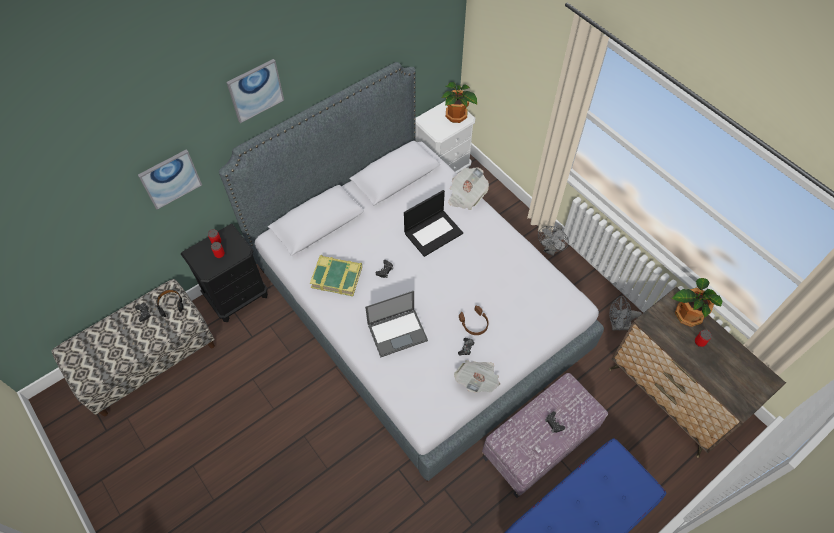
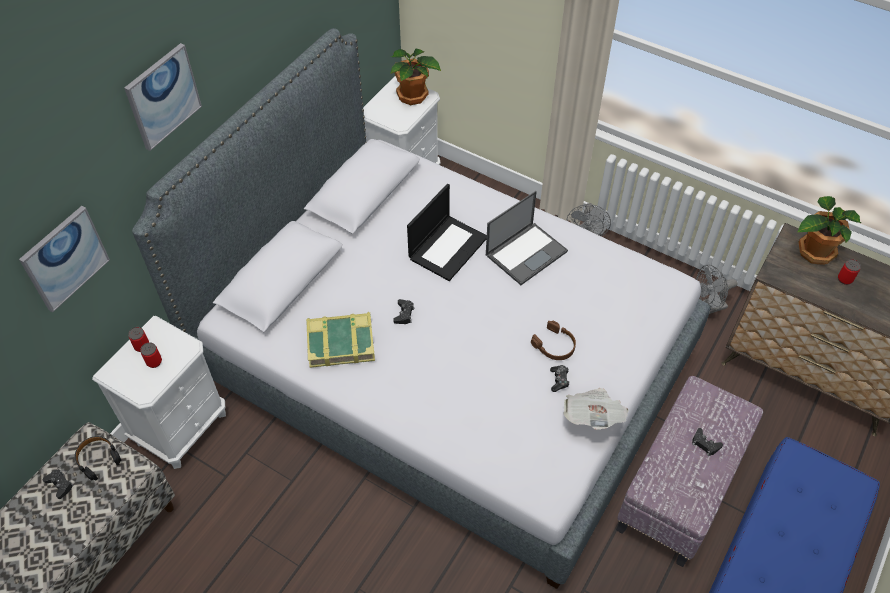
camera: 20 degrees left, 5 degrees down
(238, 296) = (182, 427): black nightstand -> white nightstand
(398, 332) = (458, 387): laptop -> laptop (526, 252)
(466, 195) = (470, 190): newspaper -> none

